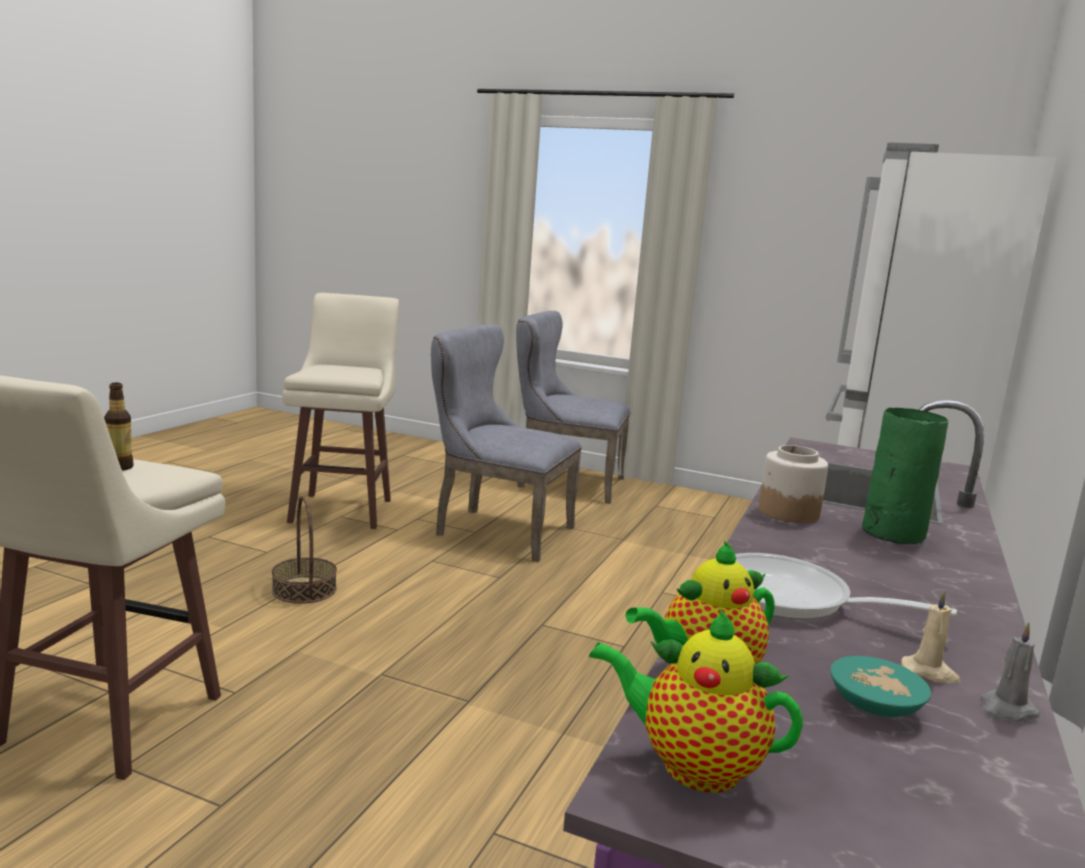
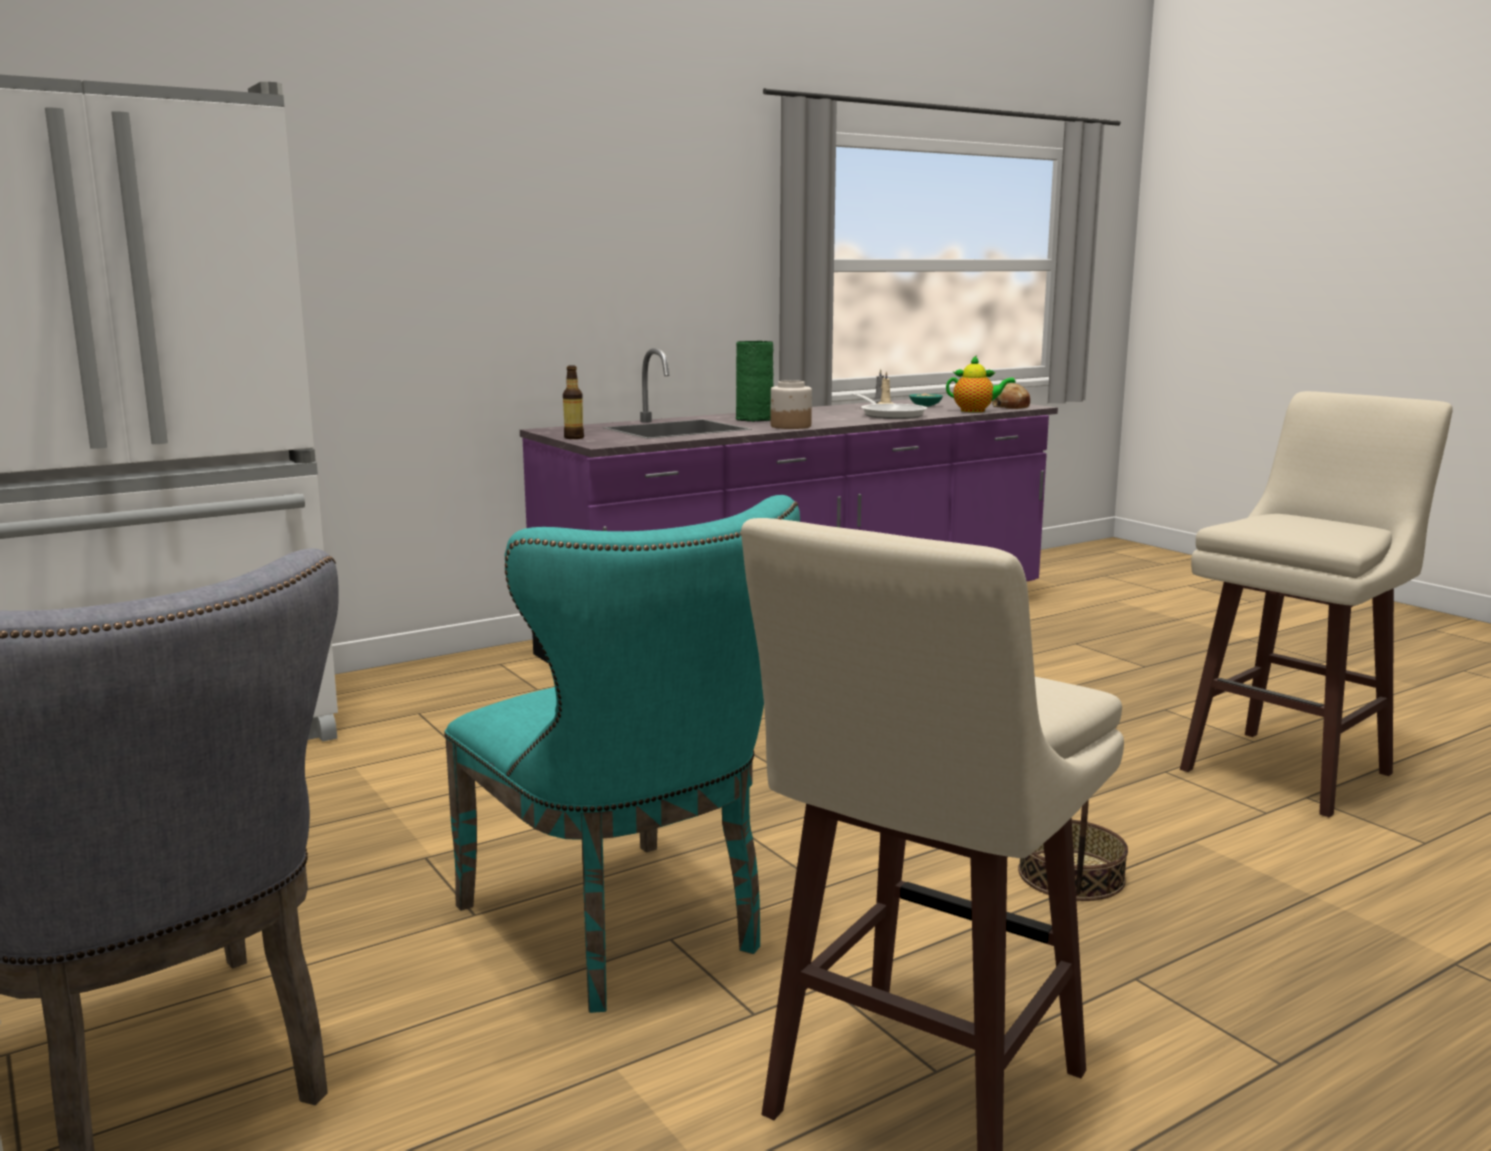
camera: 145 degrees left, 0 degrees up
(120, 467) = (1305, 528): bottle -> bottle (574, 438)
(495, 531) = (626, 932): grey chair -> turquoise chair
(691, 766) = (1010, 406): teapot -> bread

